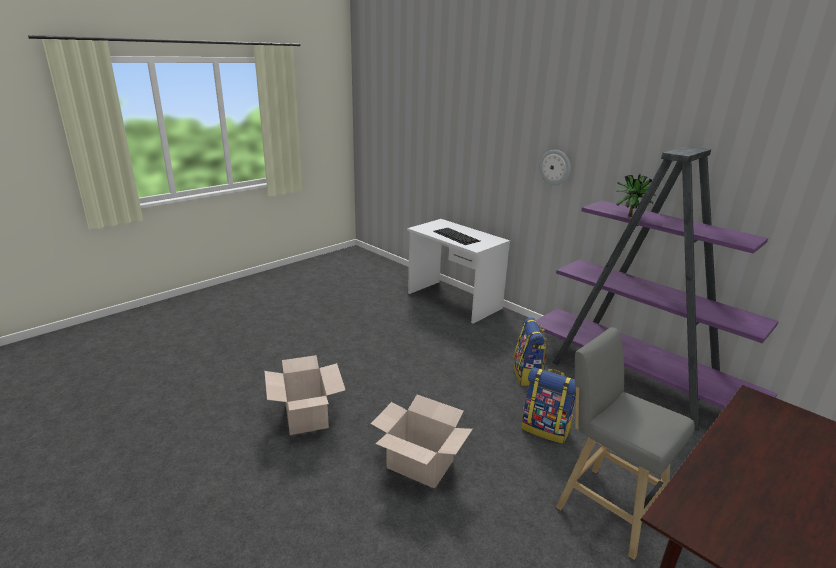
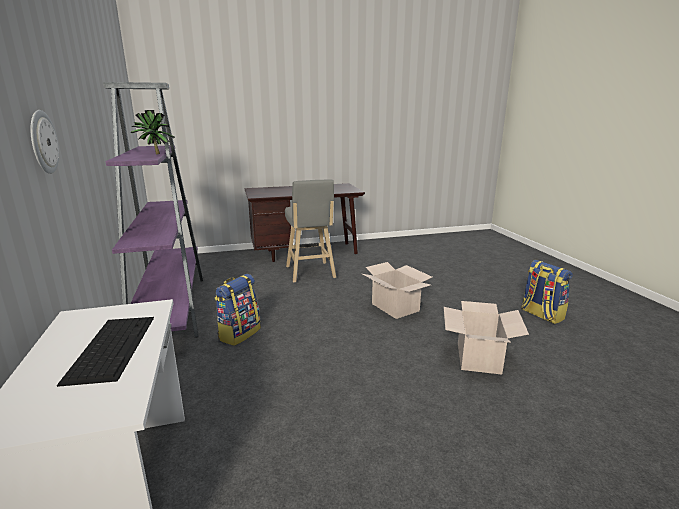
camera: 150 degrees left, 5 degrees down
(545, 429) = (289, 301): backpack -> backpack (541, 315)

